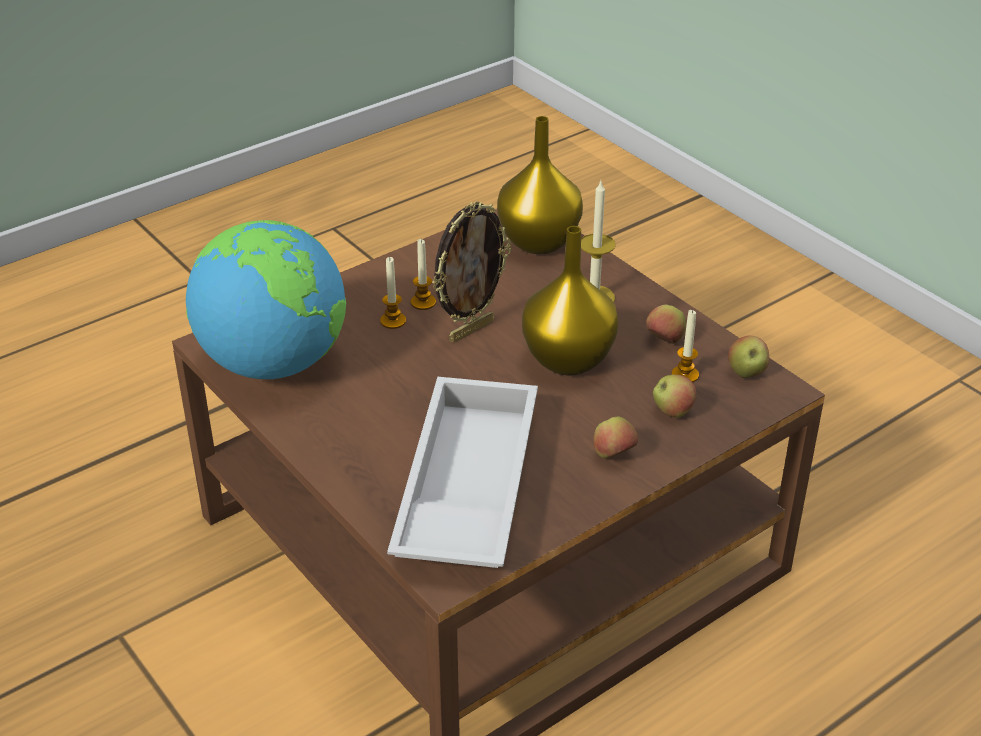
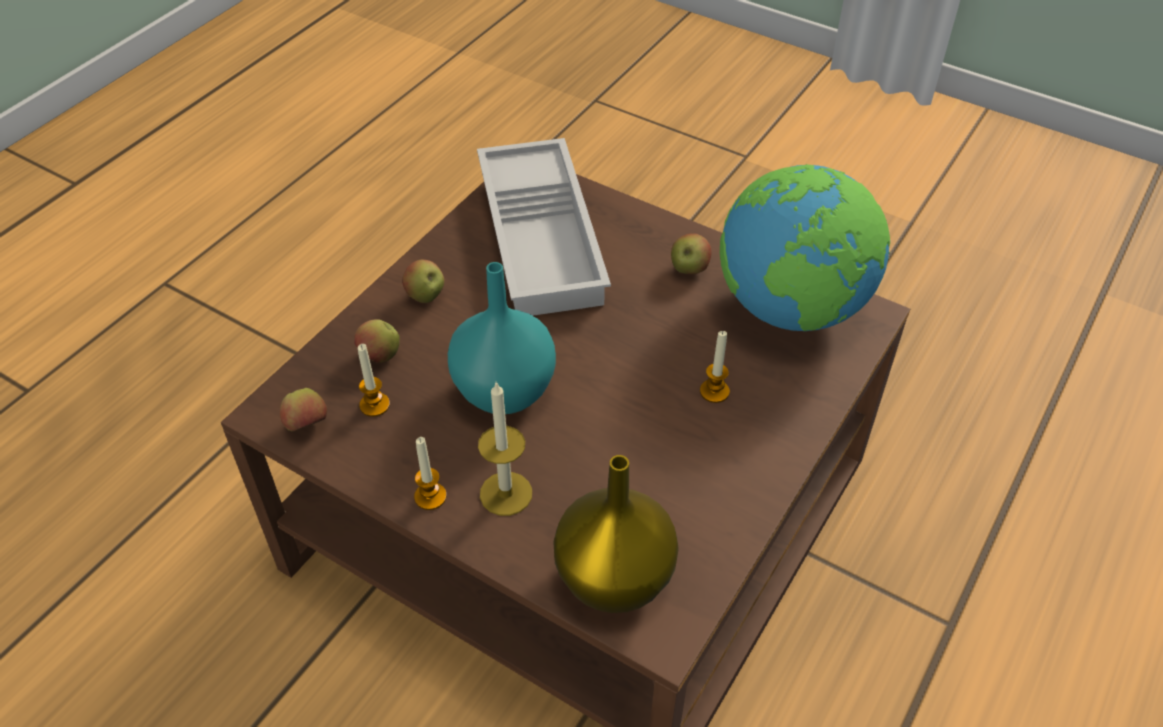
camera: 160 degrees right, 10 degrees up
(423, 302) = (699, 427): candle -> candle (430, 497)
(470, 330) = (625, 402): picture frame -> none
(569, 358) = (504, 393): yellow vase -> turquoise vase
(665, 341) = (405, 447): apple -> apple (689, 269)

